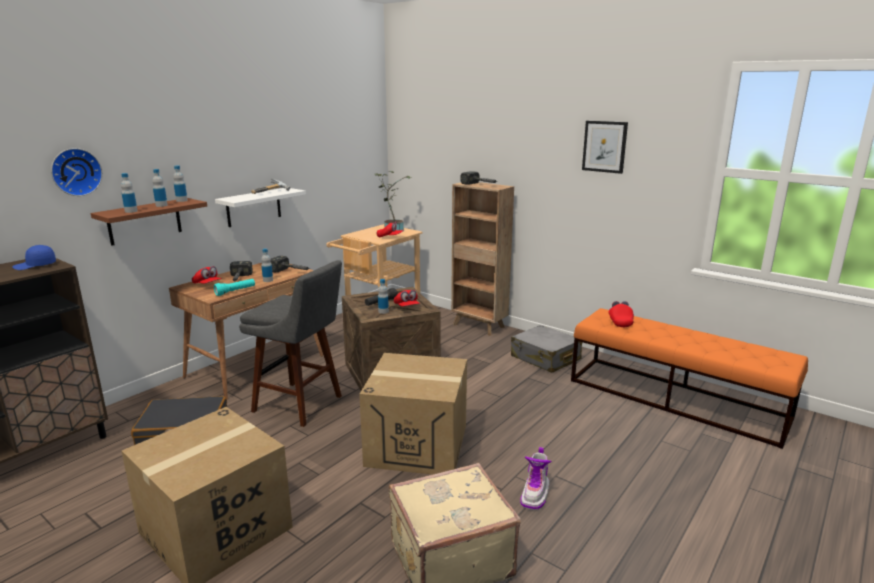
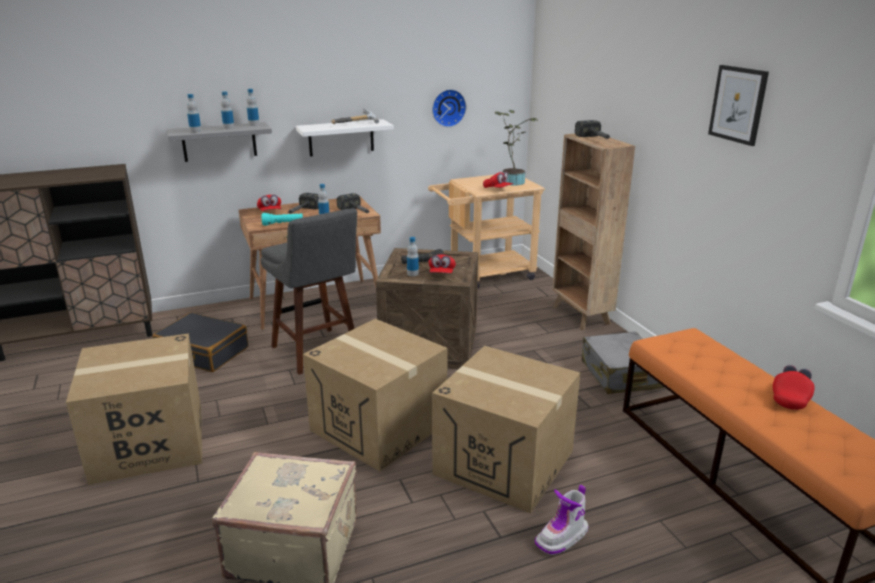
camera: 30 degrees right, 5 degrees up
(35, 266) = (101, 172): blue cap -> none
(75, 172) = (154, 89): wall clock -> wall clock (448, 107)
(144, 221) = (219, 142): brown shelf -> grey shelf
(534, 438) = (504, 462): none -> cardboard box
(535, 494) = (440, 522): boot -> boot (562, 538)
(620, 322) = (695, 351): red cap -> red cap (790, 398)

